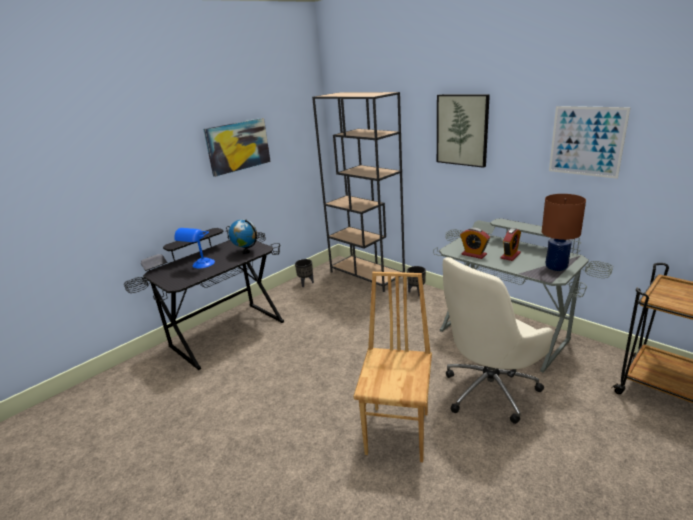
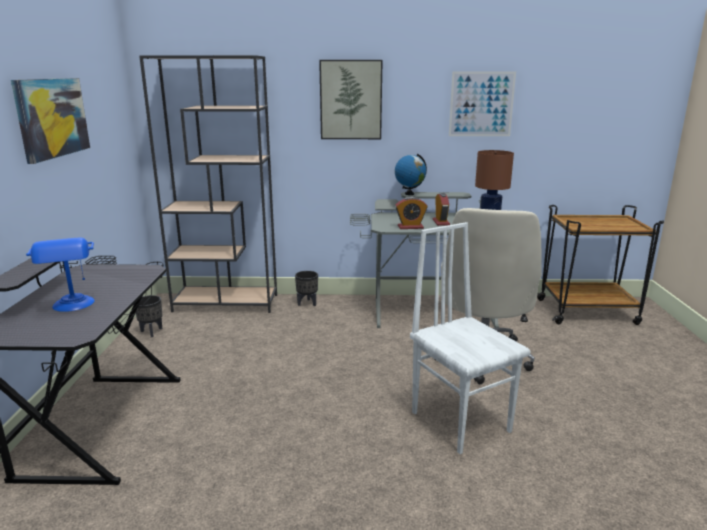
camera: 45 degrees left, 5 degrees down
(246, 252) = (126, 277): globe -> globe (409, 194)
(399, 432) = (461, 421): brown chair -> white chair

